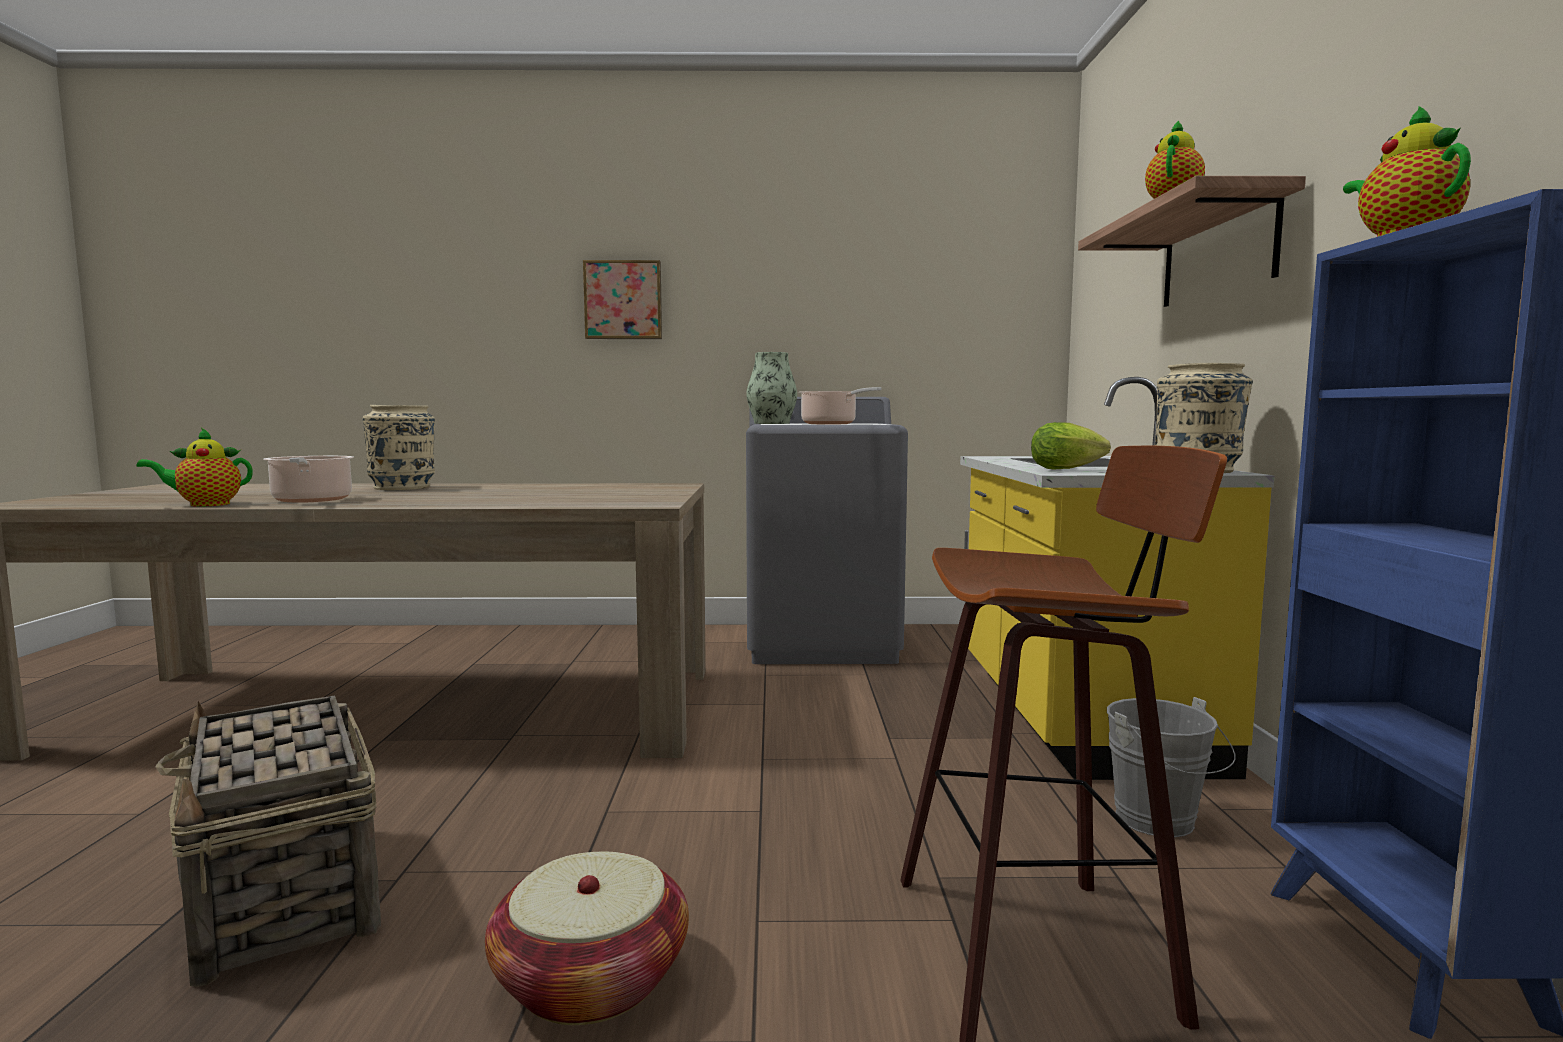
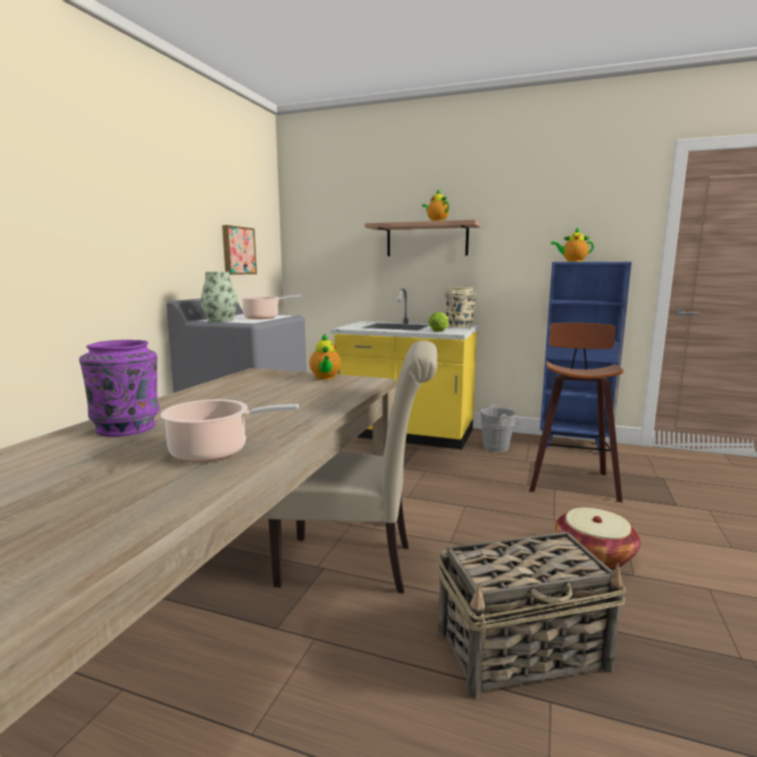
camera: 70 degrees left, 5 degrees up
(205, 505) = (192, 491): teapot -> teapot (325, 378)
(403, 487) = (127, 427): beige vase -> purple vase
(521, 755) = (356, 564): none -> beige chair
(623, 300) = (67, 218): picture -> picture (237, 250)

